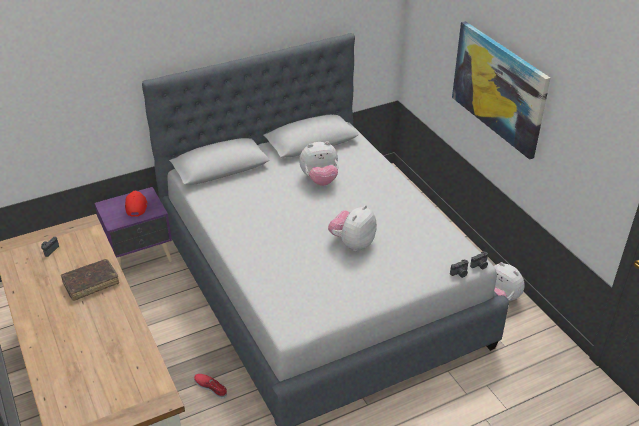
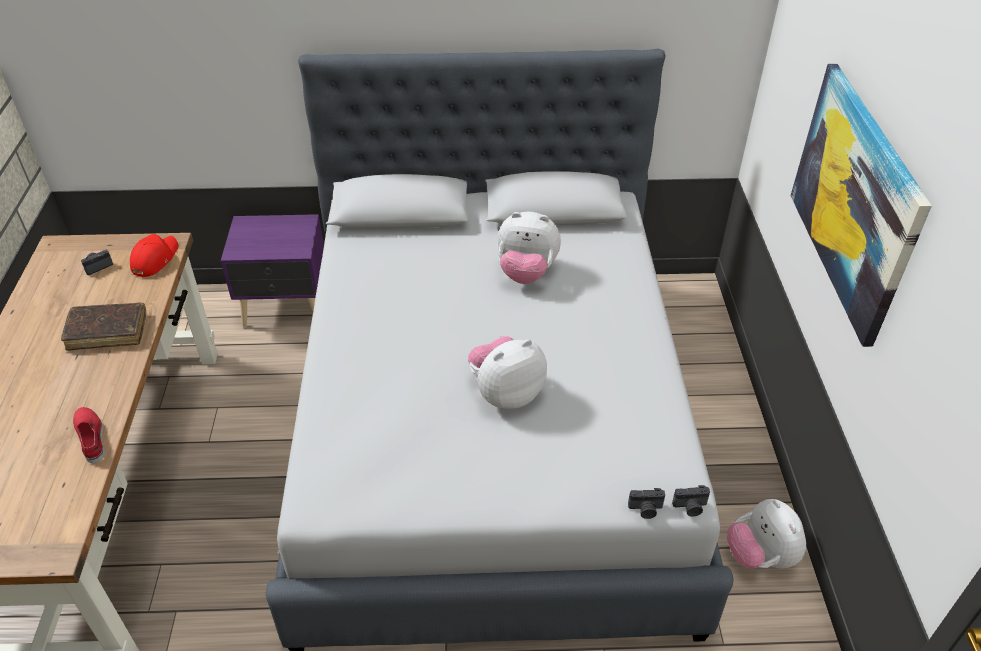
camera: 25 degrees right, 5 degrees up
(136, 206) = (279, 236): red cap -> red cap (154, 259)
(211, 387) = (252, 530): red shoe -> red shoe (91, 437)

